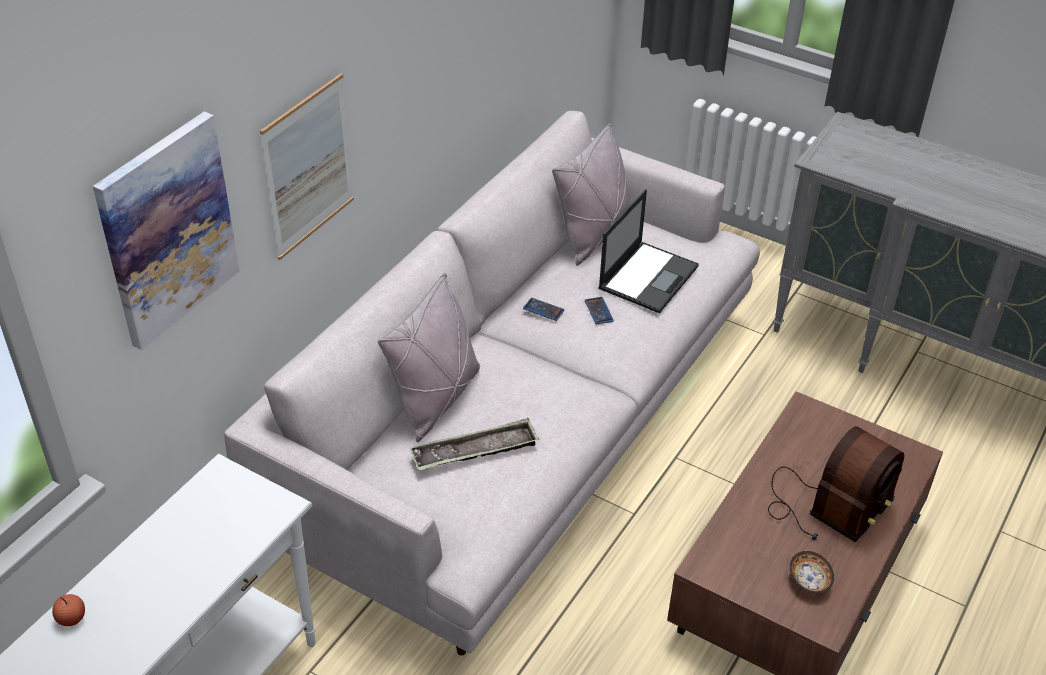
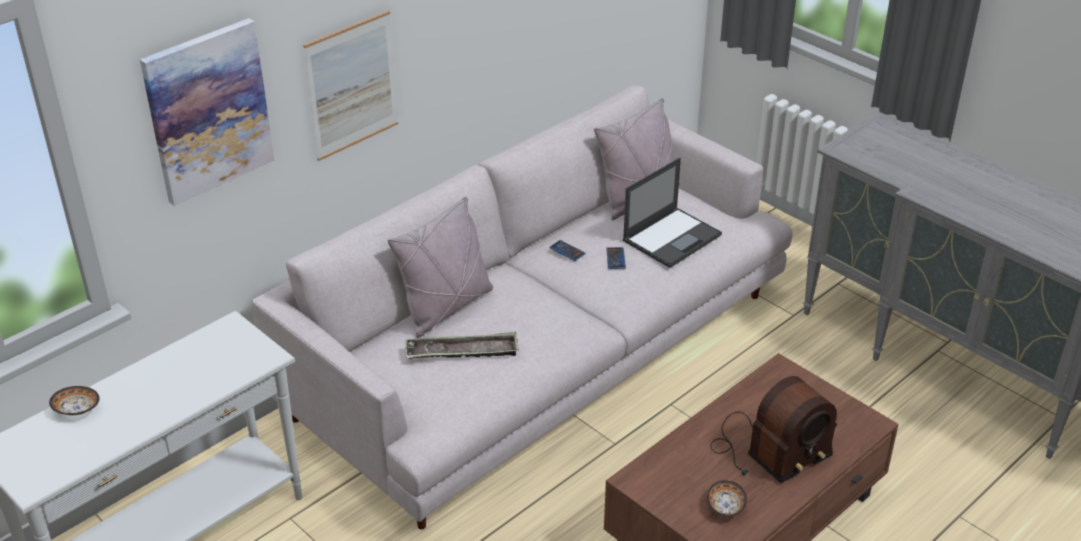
camera: 15 degrees right, 5 degrees down
(71, 618) = (76, 409): apple -> bowl

